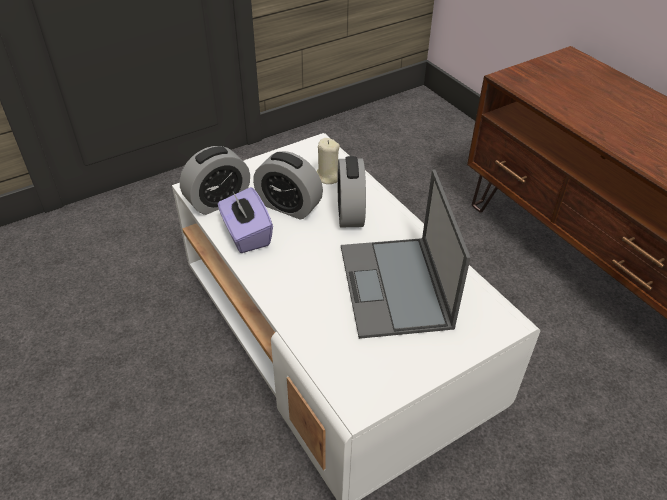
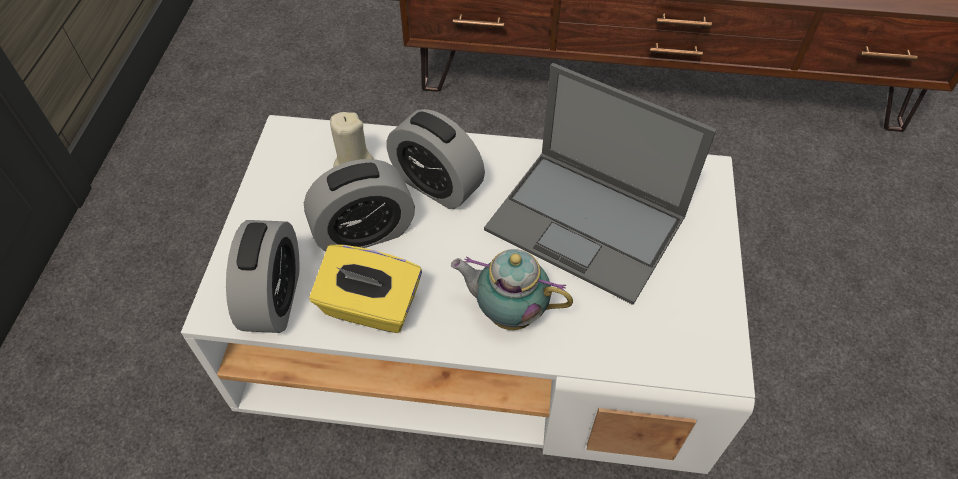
camera: 50 degrees left, 10 degrees up
(246, 235) = (370, 307): purple tissue box -> yellow tissue box
(297, 287) = (508, 312): none -> teapot

